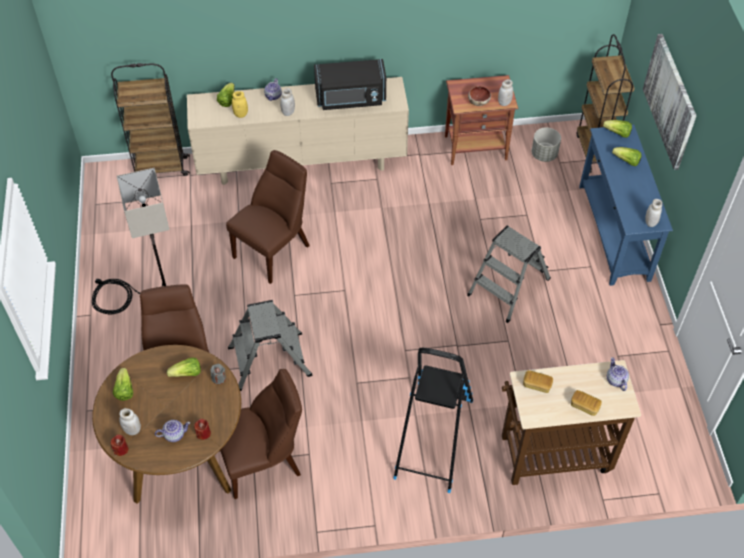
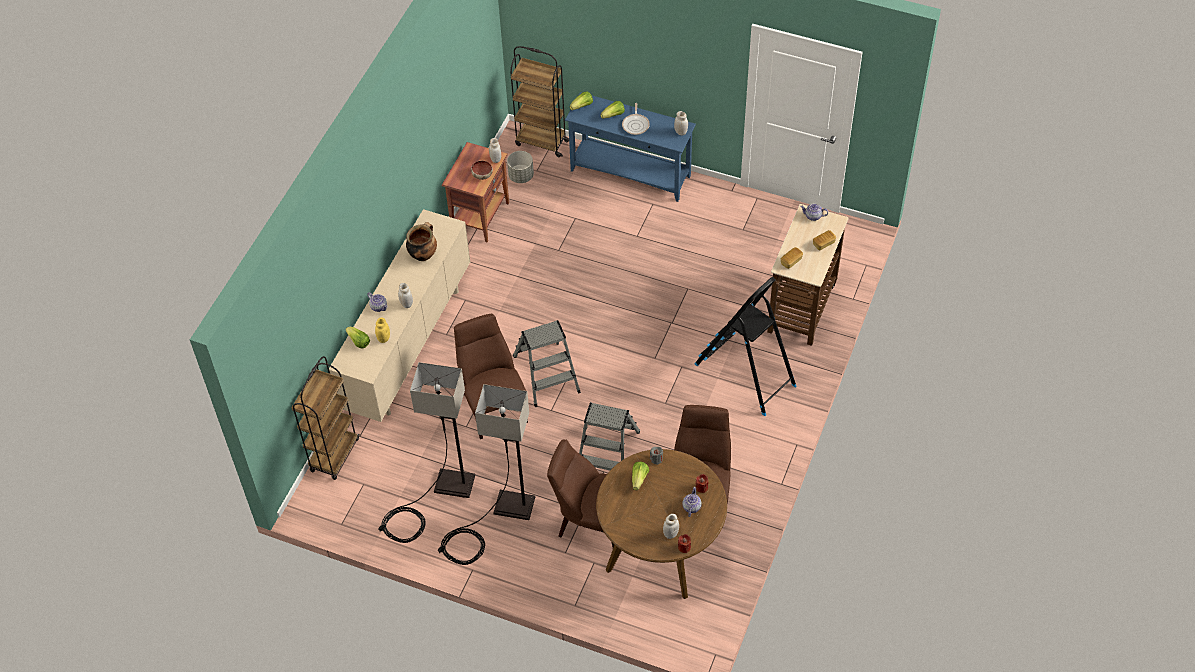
camera: 60 degrees left, 0 degrees up
(124, 390) = (629, 527): lettuce -> none
(142, 252) = (426, 506): none -> floor lamp
(350, 99) = (423, 254): black microwave -> cooking pot
(509, 286) = (637, 264): grey step ladder -> grey step ladder (546, 373)
(629, 183) = (636, 125): none -> frying pan
(670, 101) = (621, 48): picture -> none

